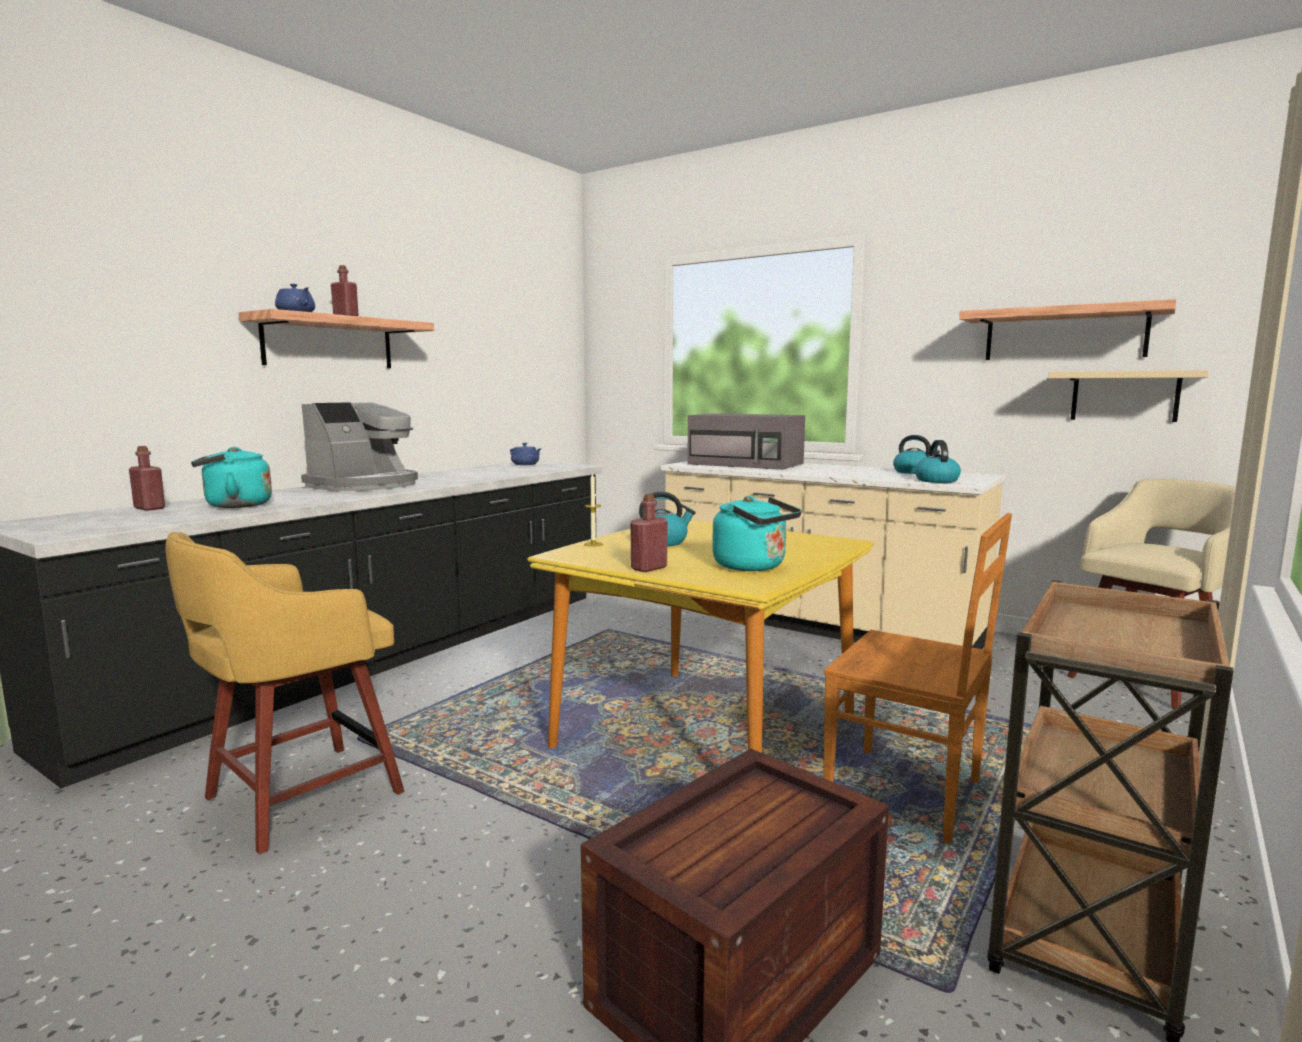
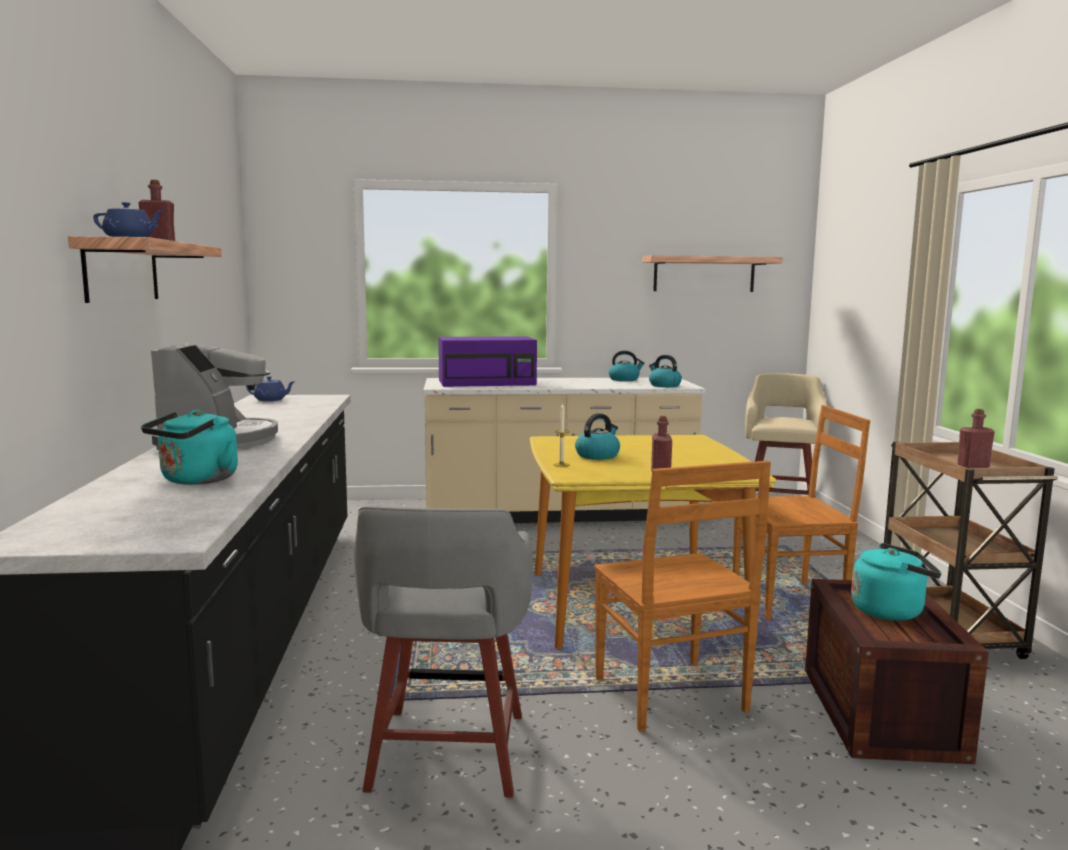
camera: 40 degrees left, 0 degrees up
(149, 508) = (103, 499): red bottle -> red bottle (973, 466)
(297, 797) = (446, 755): yellow stool -> grey stool
(548, 837) = (671, 697): none -> brown chair
(746, 464) = (488, 382): grey microwave -> purple microwave
(753, 566) = (708, 462): turquoise kettle -> turquoise kettle (891, 611)
(1124, 396) = (741, 318): beige shelf -> none

